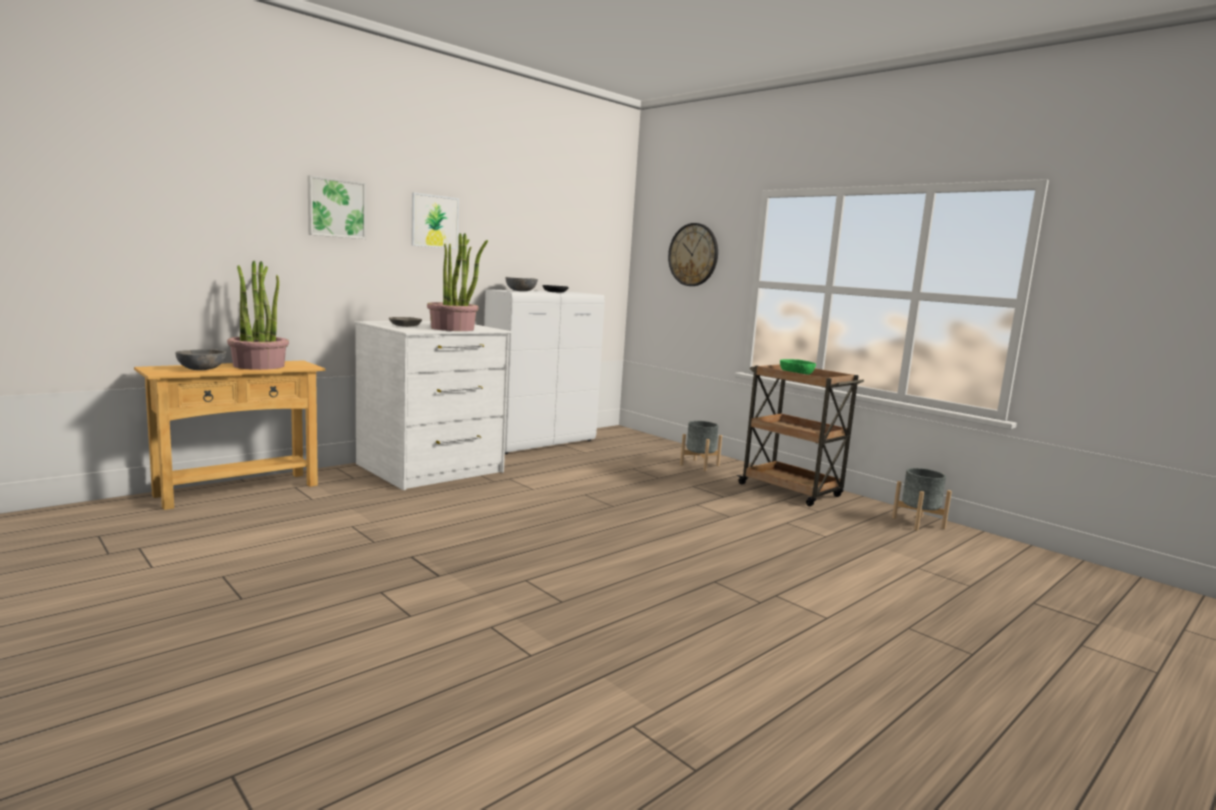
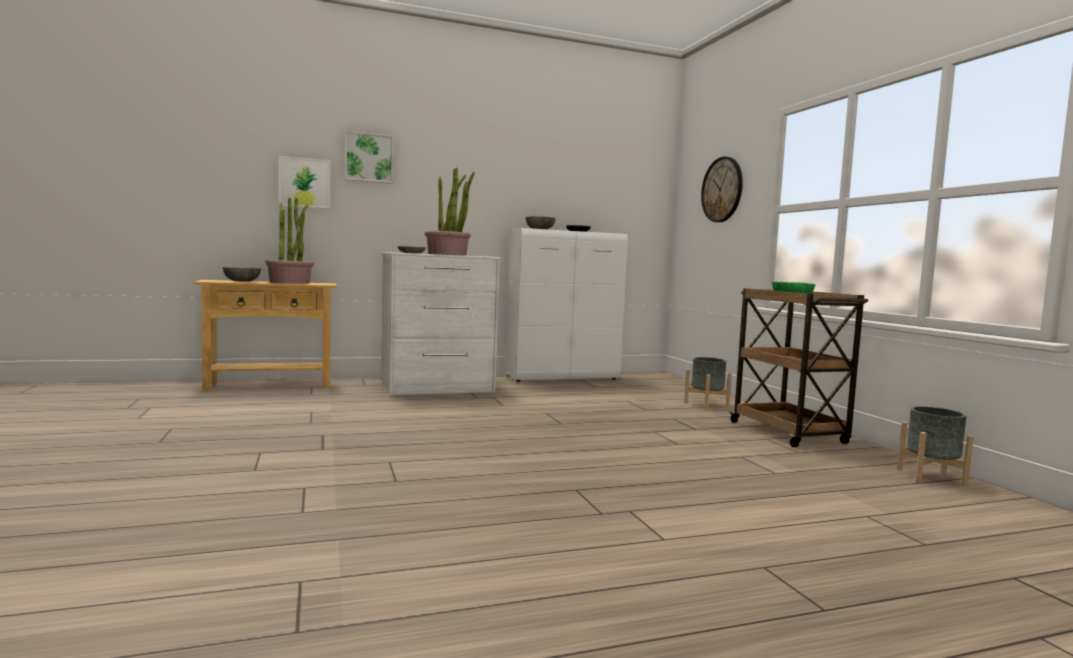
camera: 25 degrees right, 5 degrees down
(434, 221) = (459, 168): picture -> picture (304, 183)

